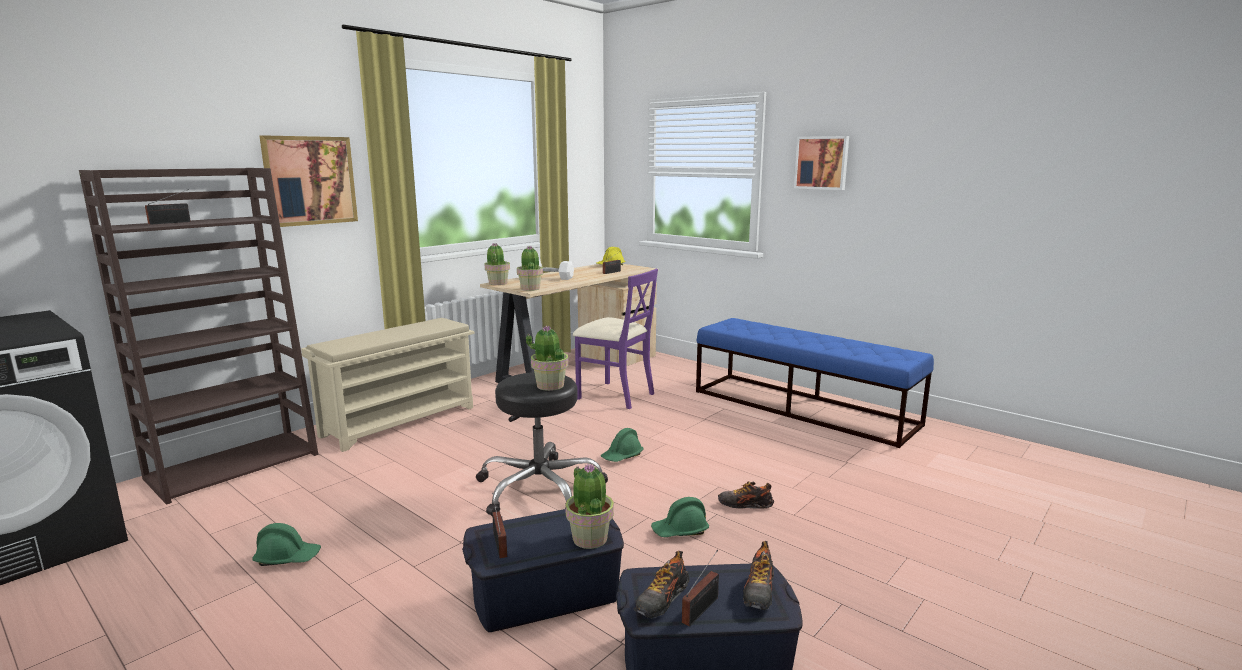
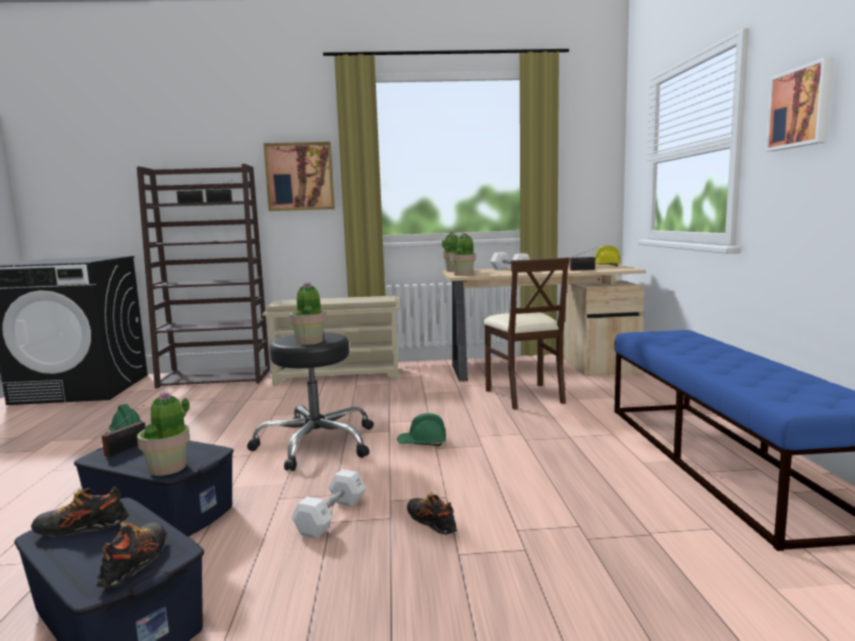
camera: 45 degrees right, 5 degrees down
(615, 395) = (525, 396): purple chair -> beige chair
(680, 531) = (331, 516): green hard hat -> white dumbbell
(702, 608) = (78, 550): radio -> radio (221, 202)
(759, 591) = (135, 563): shoe -> shoe turned 120 degrees clockwise

